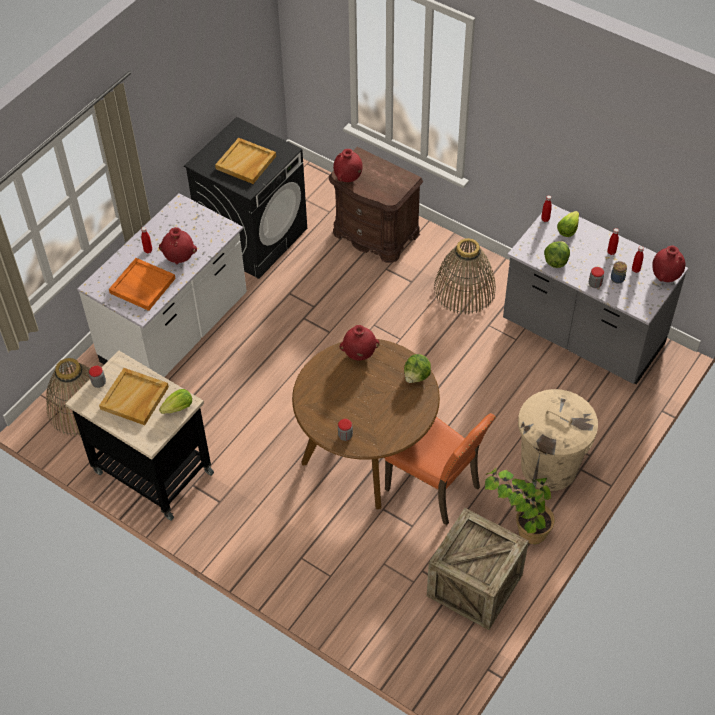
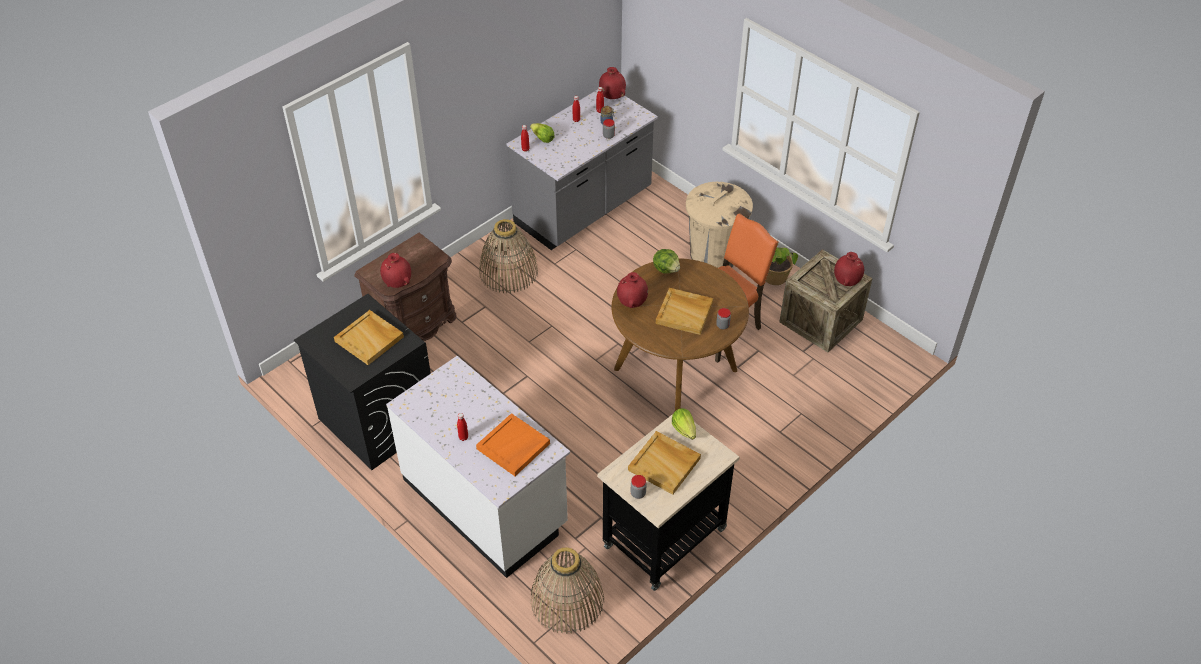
camera: 80 degrees left, 5 degrees down
(180, 258) = (484, 411): red vase -> red vase (846, 281)
(356, 400) = (685, 312): none -> beige tray
(555, 261) = (576, 152): lettuce -> none

